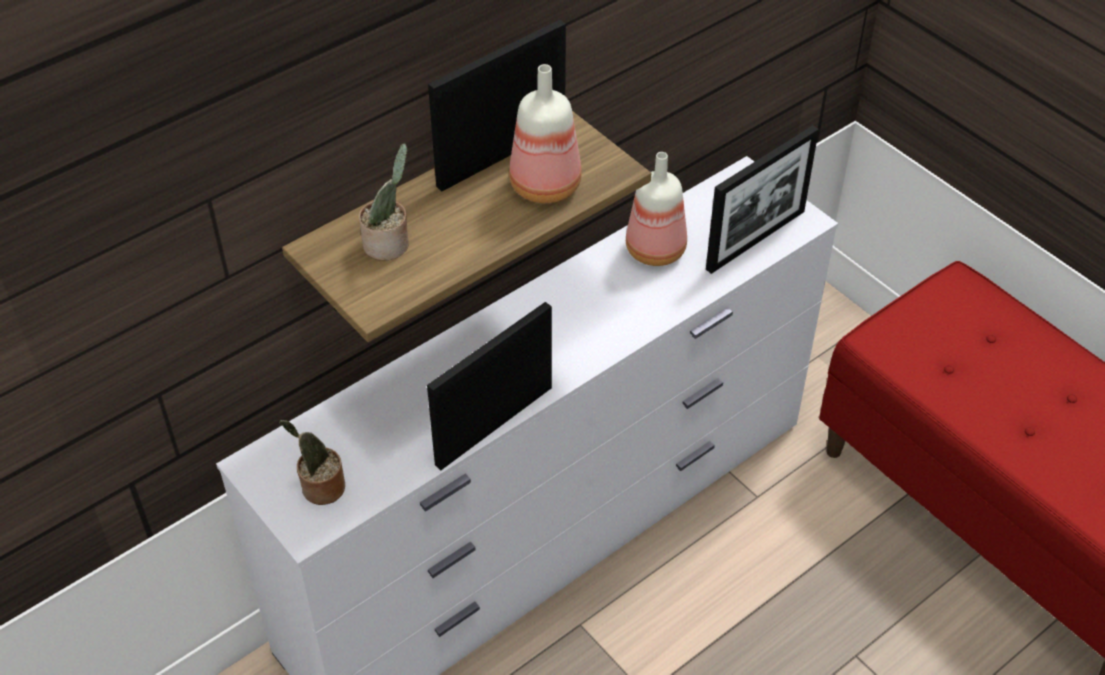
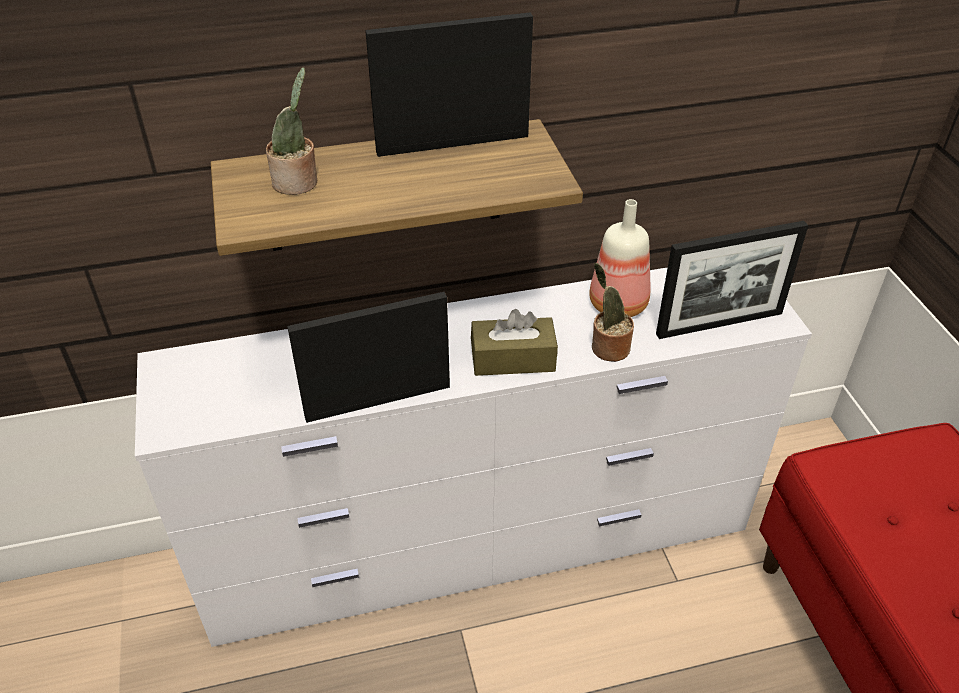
camera: 25 degrees right, 5 degrees down
(320, 488) = (199, 401): potted plant -> potted plant (607, 348)
(544, 184) = (472, 175): bottle -> none
(592, 339) = (513, 359): none -> brown tissue box

